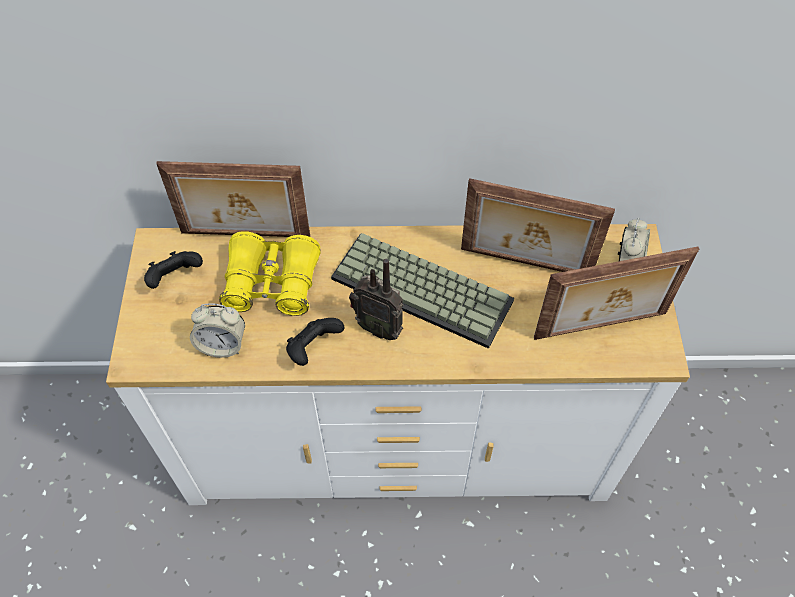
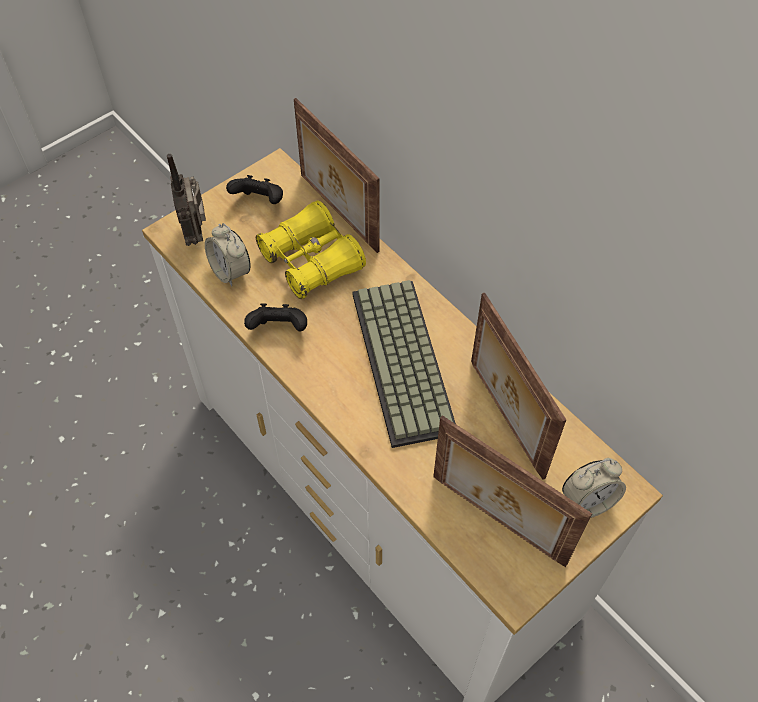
camera: 50 degrees right, 0 degrees up
(379, 327) = (339, 357): radio -> radio (196, 233)

